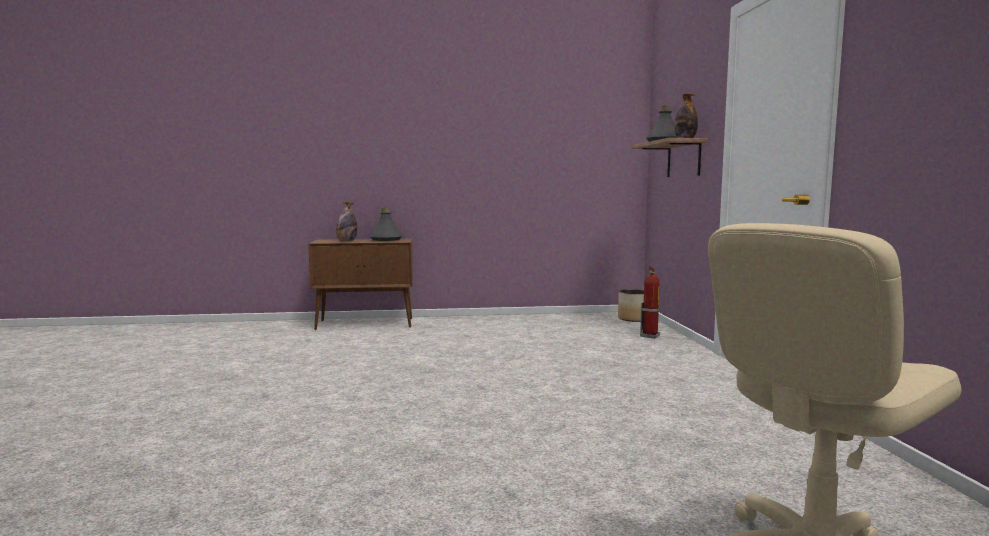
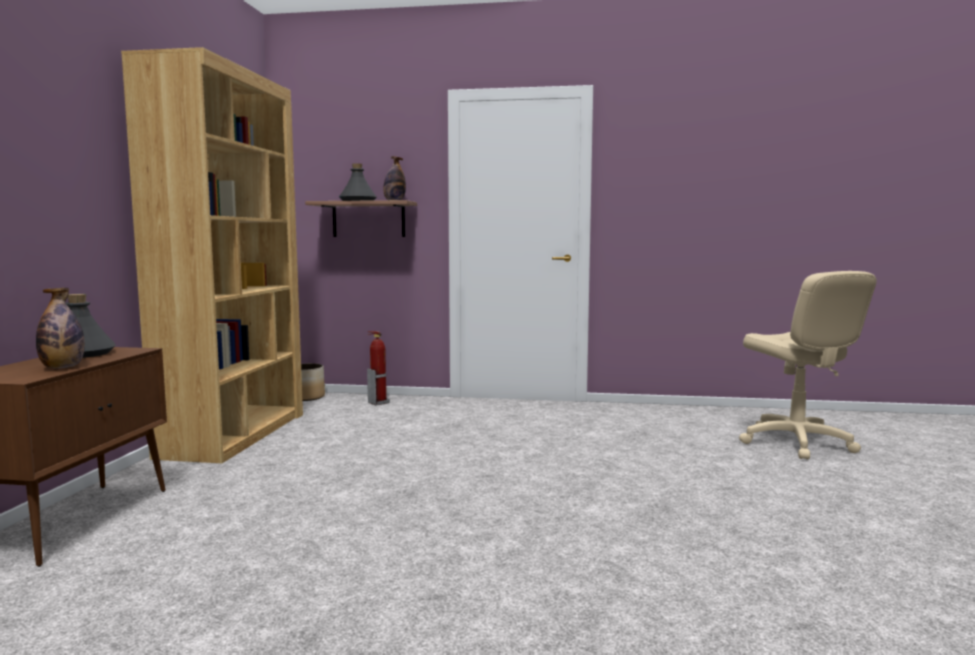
camera: 75 degrees left, 0 degrees up
(520, 320) = (235, 434): none -> brown bookcase

